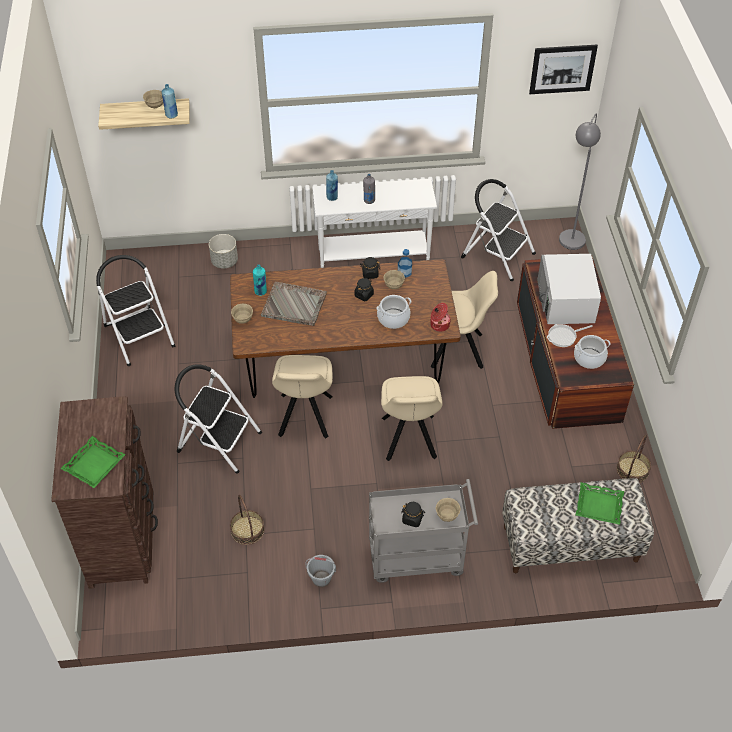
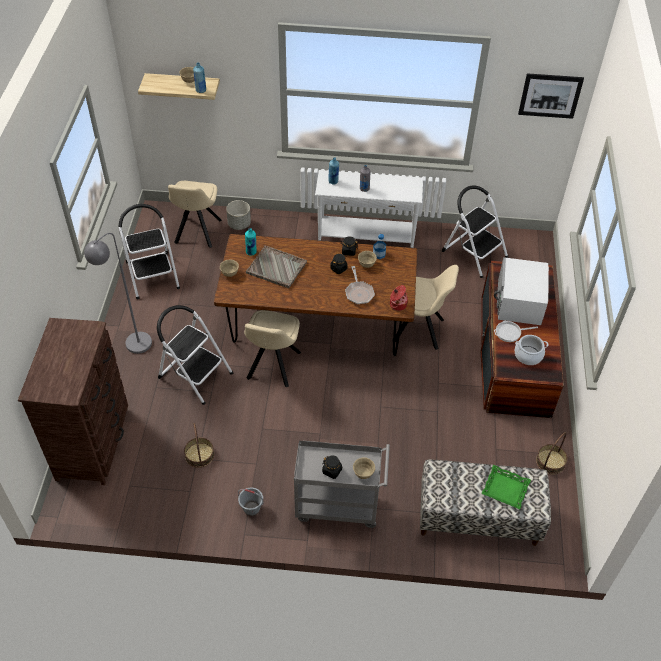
camera: 10 degrees right, 0 degrees up
(94, 465) = (61, 376): green tray -> none
(393, 318) = (359, 293): cooking pot -> frying pan
(409, 438) = (358, 399): beige chair -> beige chair (197, 231)
(569, 246) = (540, 255): grey floor lamp -> grey floor lamp (133, 349)

